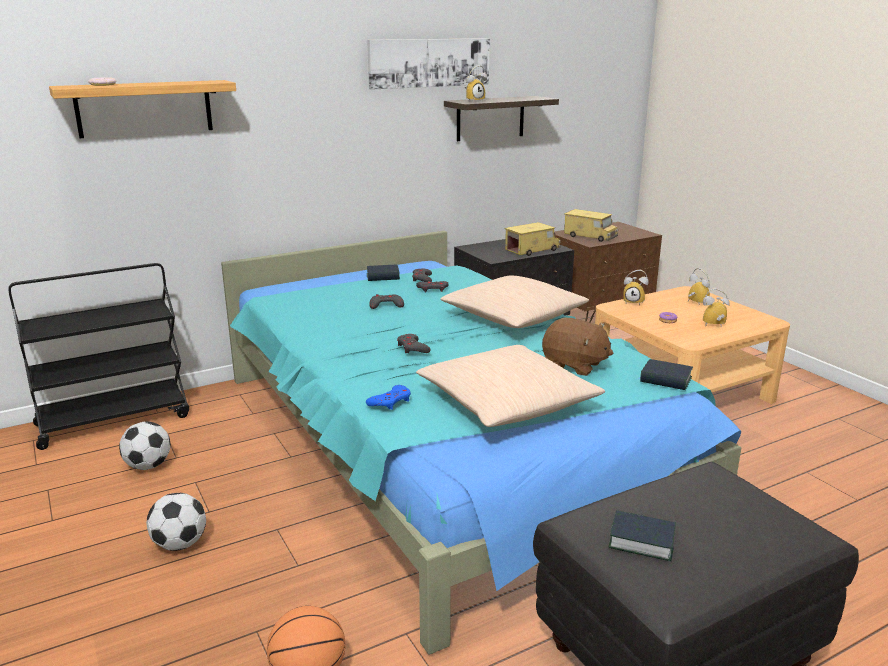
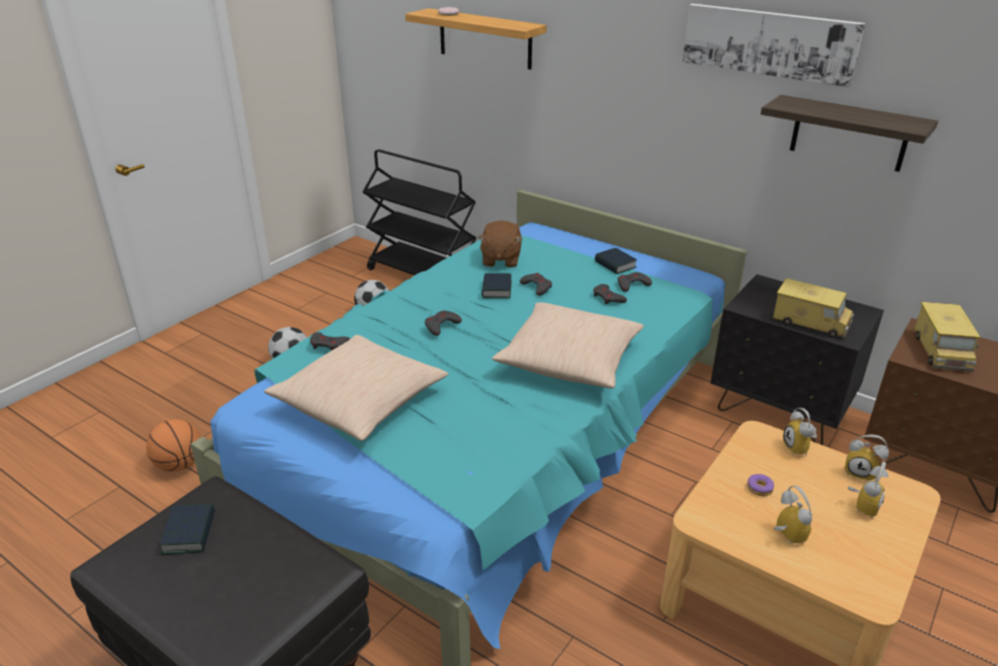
camera: 65 degrees right, 10 degrees up
(390, 401) = (329, 345): blue game controller -> grey game controller
(474, 101) = (795, 106): alarm clock -> alarm clock (861, 472)
(574, 365) = (467, 422): brown plush toy -> brown plush toy (500, 260)
(666, 380) = (470, 490): book -> book (496, 290)

